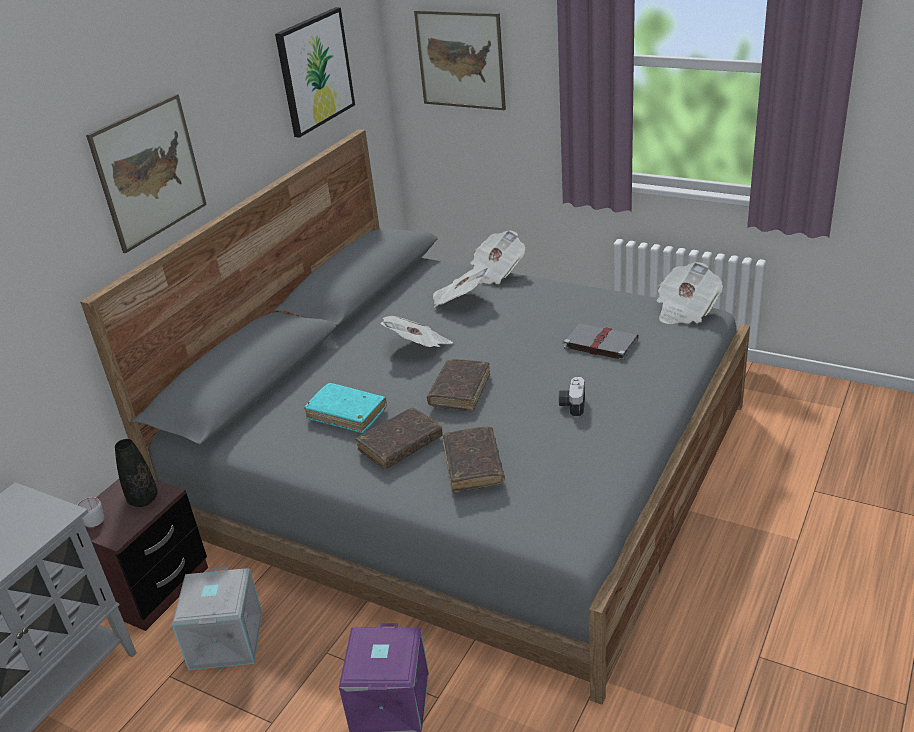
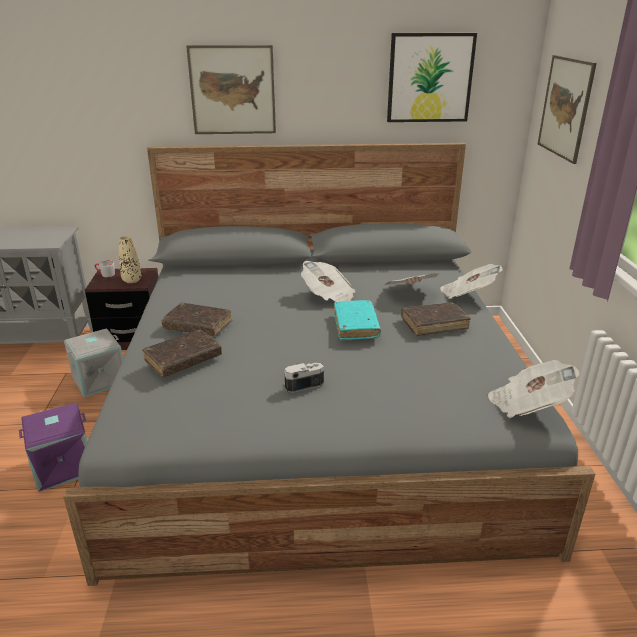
camera: 55 degrees right, 5 degrees down
(143, 500) = (132, 280): black vase -> beige vase
(347, 414) = (223, 297): turquoise book -> turquoise book (356, 326)
(460, 391) = (280, 327): brown book -> brown book (434, 324)
(599, 343) = (413, 371): grey book -> none

